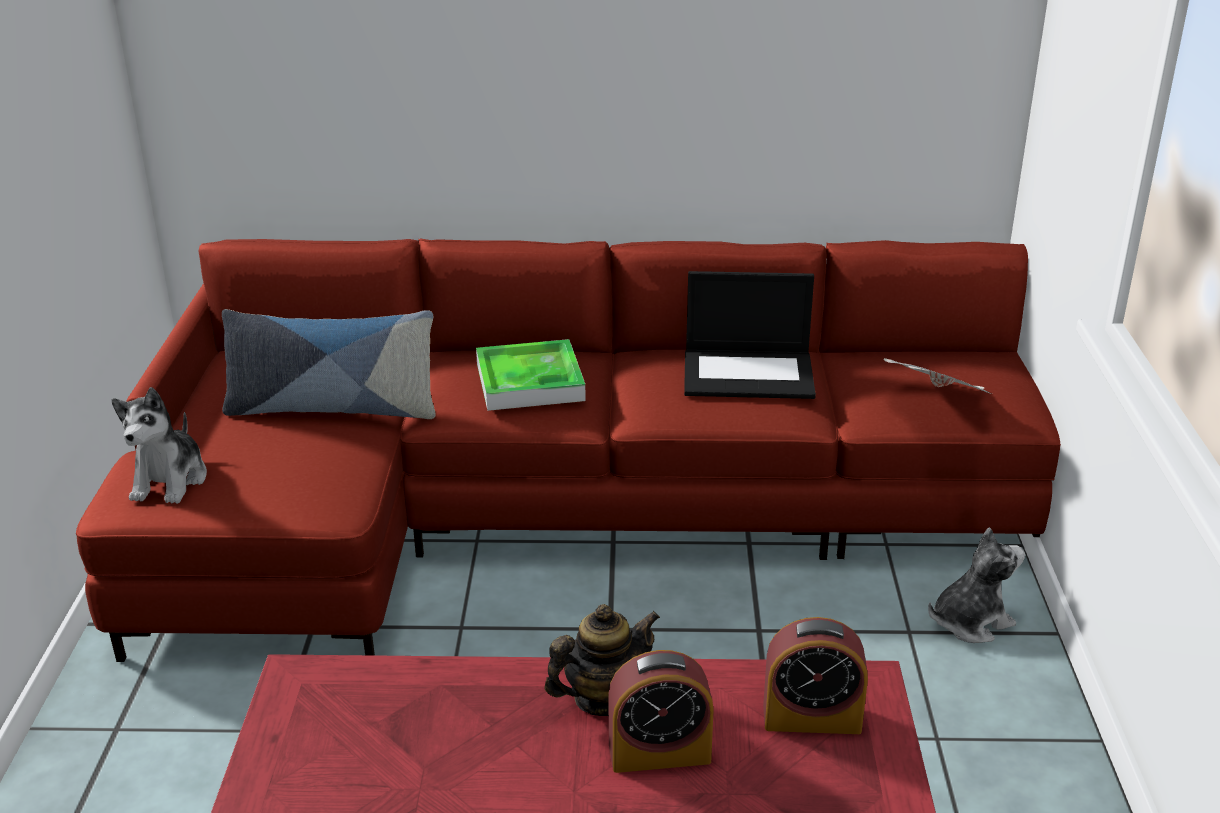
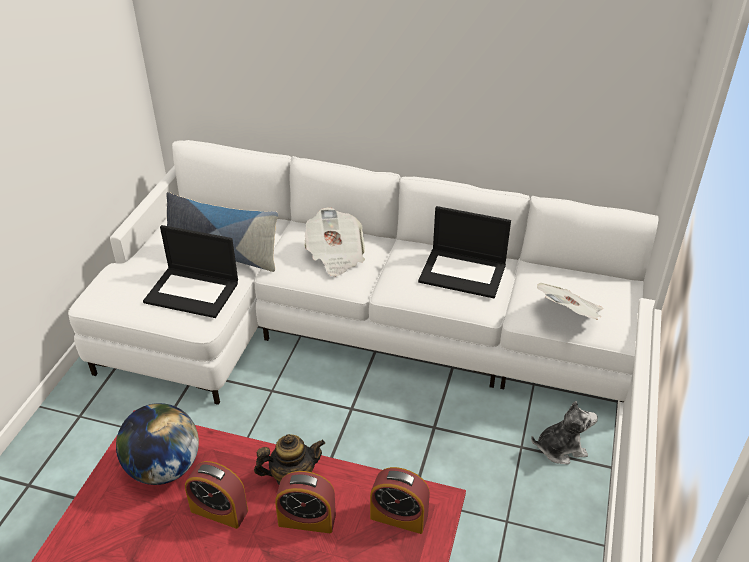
camera: 15 degrees right, 10 degrees up
(170, 481) = (122, 289): plush toy -> none
(304, 466) = (193, 292): none -> laptop
(365, 728) = (164, 468): none -> globe
(498, 771) = (219, 511): none -> alarm clock
(529, 382) = (335, 255): tray -> newspaper
(568, 513) = (357, 326): red sofa -> white sofa

